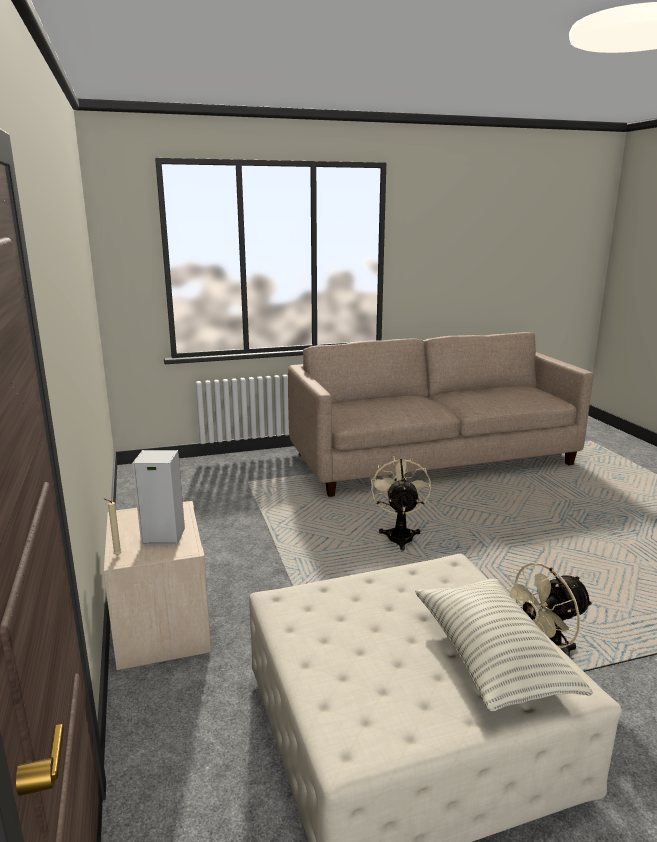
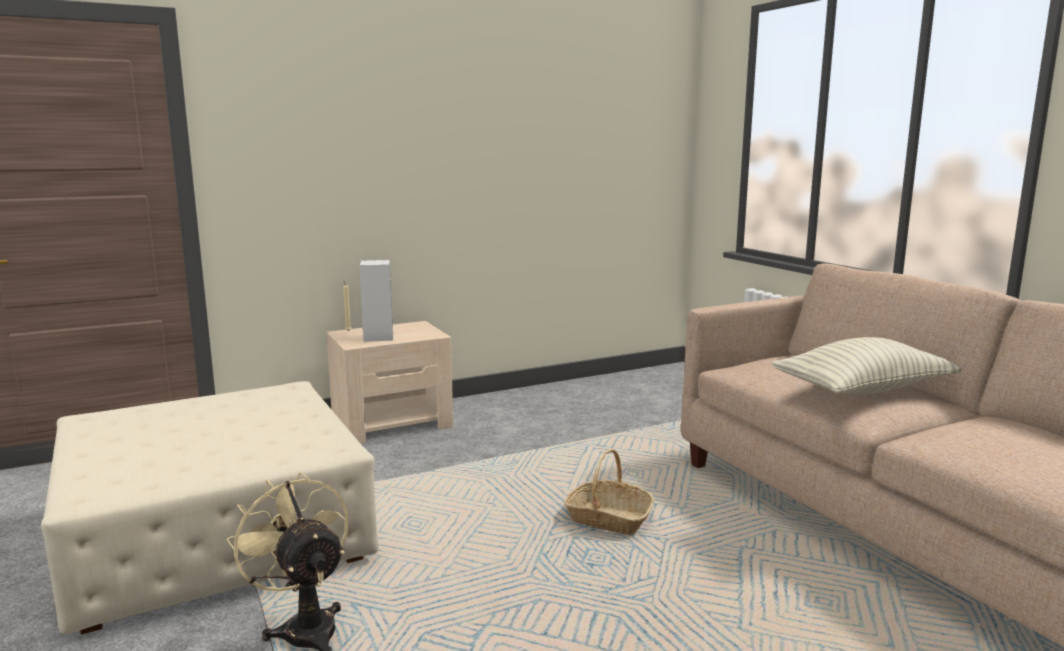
camera: 80 degrees right, 5 degrees down
(399, 535) = (608, 519): beige fan -> basket
(491, 658) = (157, 462): pillow -> pillow (862, 390)

